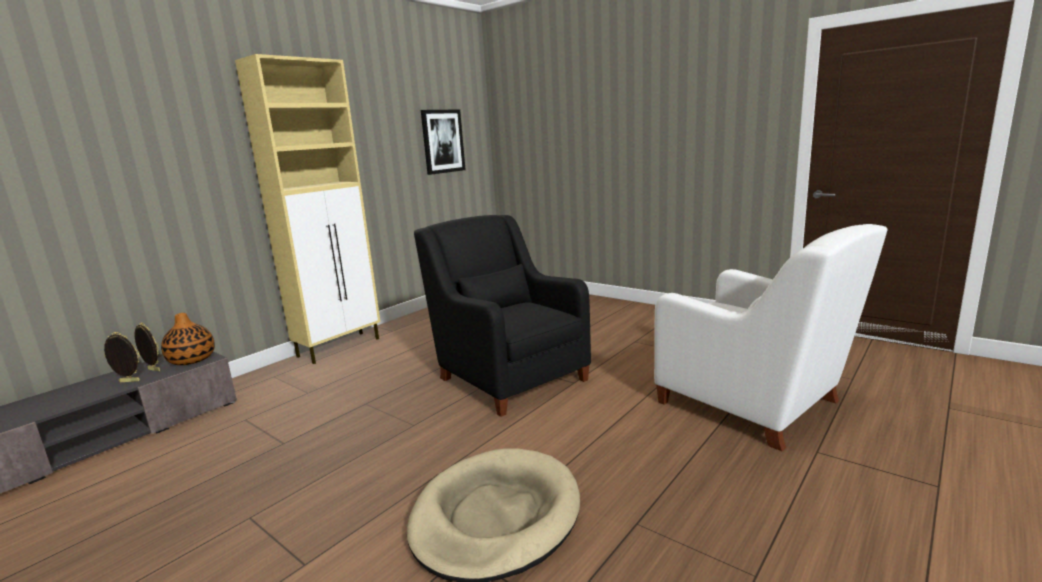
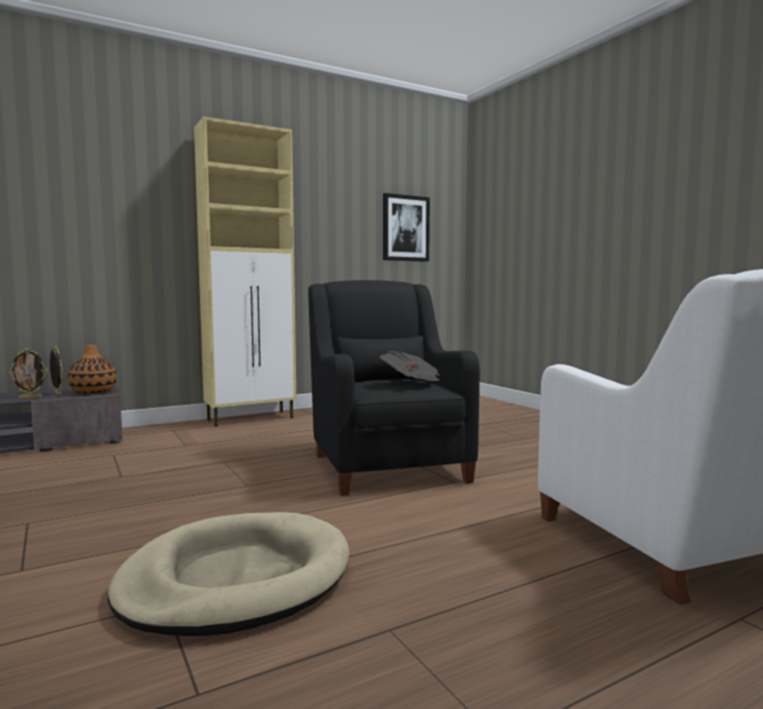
camera: 20 degrees right, 10 degrees down
(128, 381) = (30, 397): picture frame -> picture frame turned 135 degrees clockwise
(535, 312) = (412, 384): none -> newspaper

